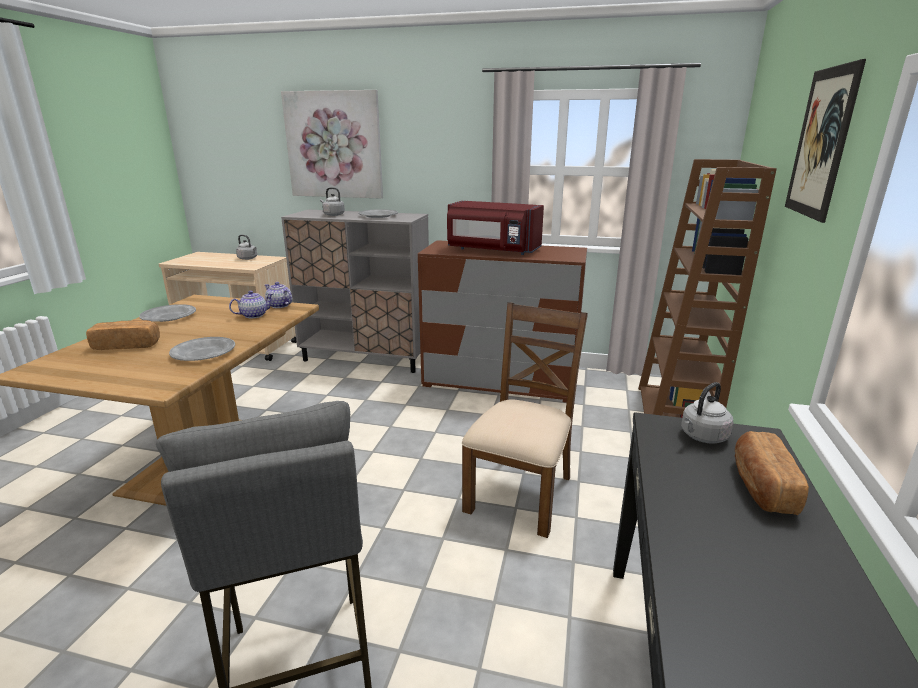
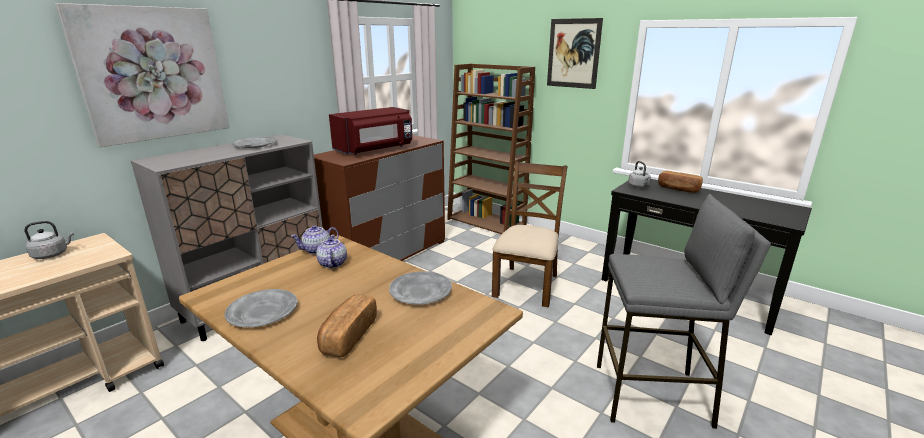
camera: 65 degrees left, 0 degrees up
(333, 215) = (205, 155): grey kettle -> none
(521, 493) = (527, 285): brown chair -> brown chair turned 60 degrees clockwise

